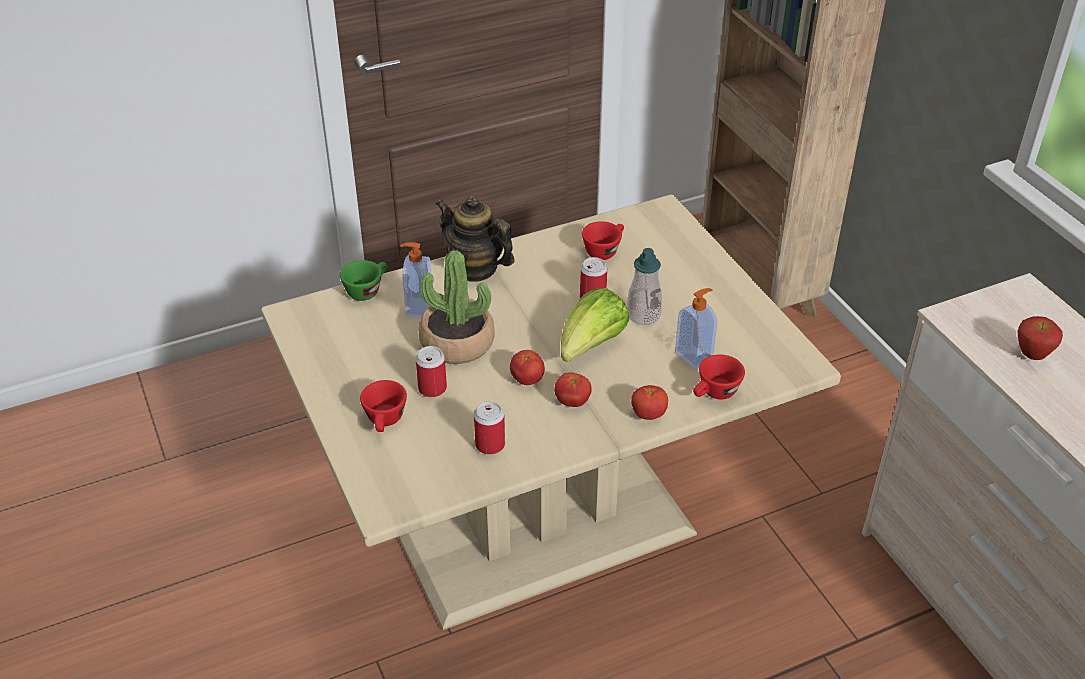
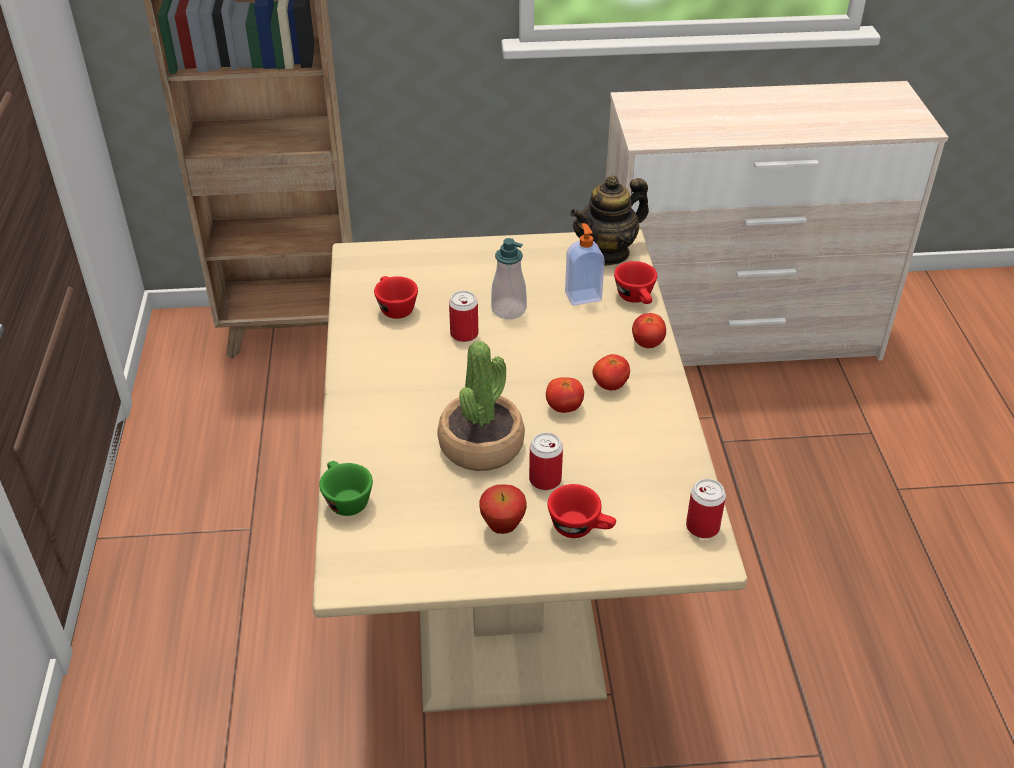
camera: 70 degrees left, 0 degrees up
(418, 308) = (405, 463): soap dispenser -> none
(475, 268) = (363, 403): teapot -> teapot (607, 252)
(490, 445) = (647, 455): can -> can (702, 527)
(591, 346) = (536, 354): lettuce -> none
(1032, 356) = (705, 122): apple -> apple (502, 528)

